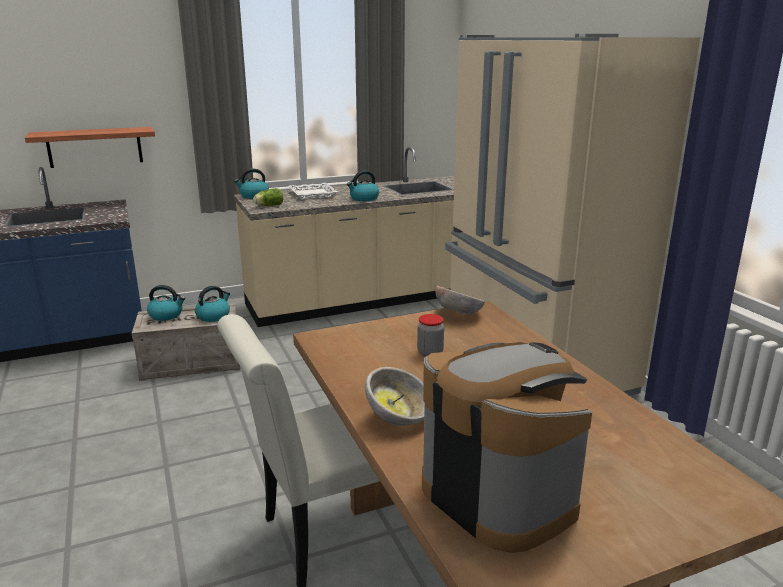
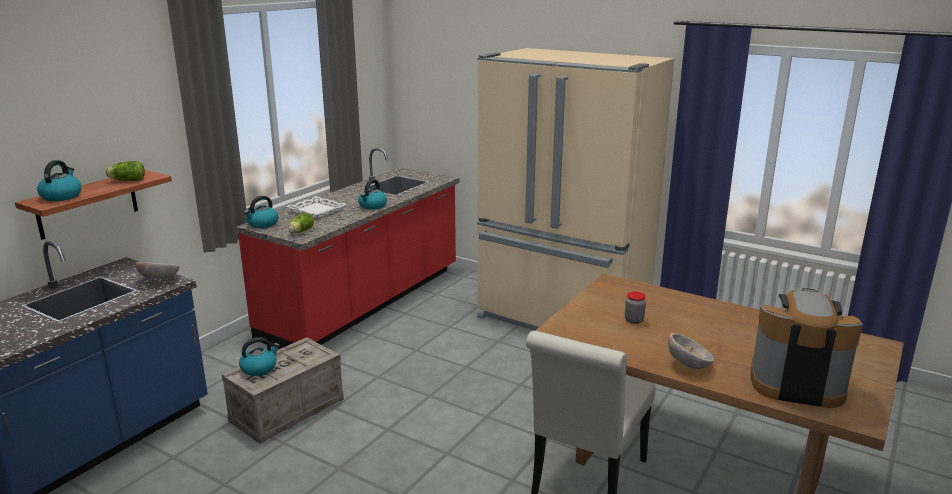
camera: 35 degrees left, 0 degrees up
(120, 130) = (126, 180): none -> lettuce
(213, 316) = (308, 354): kettle -> kettle (61, 196)
(365, 300) = (365, 303): beige counter -> red counter
(458, 314) = (603, 288): bowl -> bowl (159, 280)

